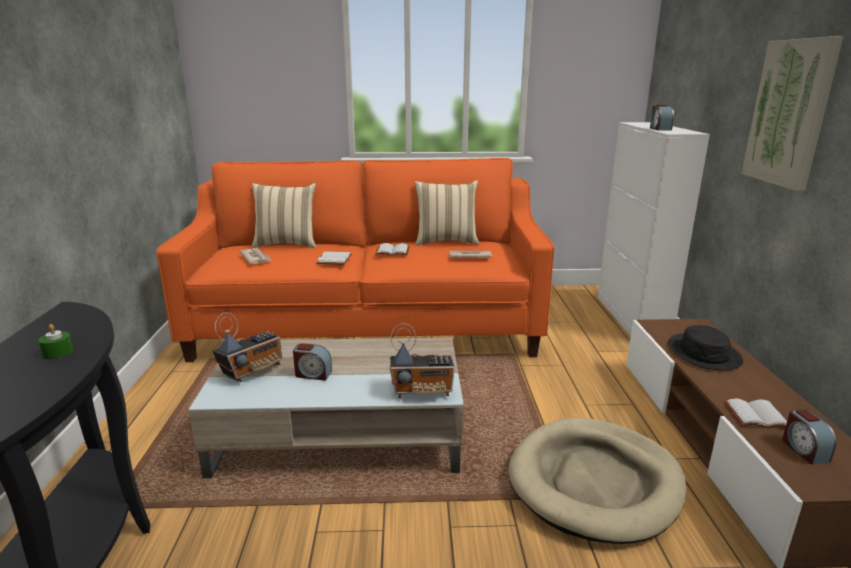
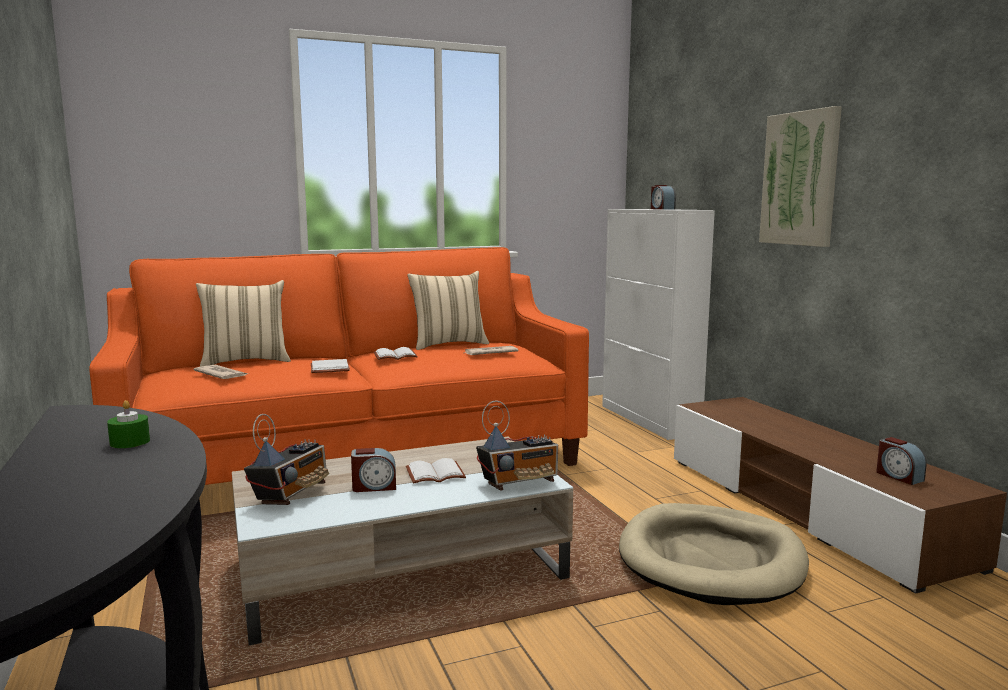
camera: 20 degrees left, 10 degrees down
(704, 353) = (762, 421): black hat -> none
(756, 415) = (842, 459): white book -> white book (436, 473)

